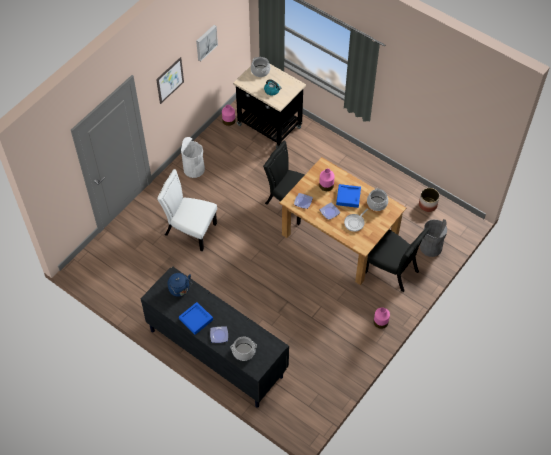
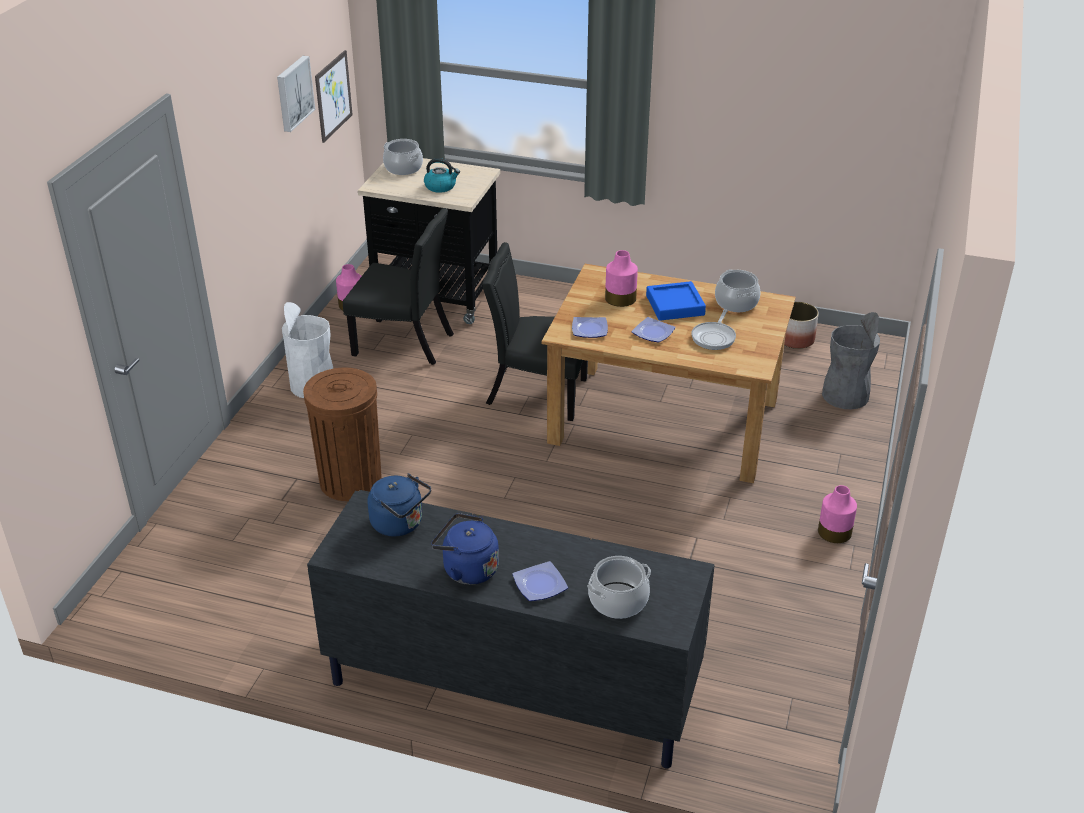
camera: 20 degrees left, 20 degrees down
(170, 80) = (240, 154): picture -> picture (333, 96)
(191, 231) = (350, 481): white chair -> brown trash can
(196, 319) = (467, 569): blue tray -> blue kettle
(391, 270) = (796, 446): black chair -> black chair (402, 343)

